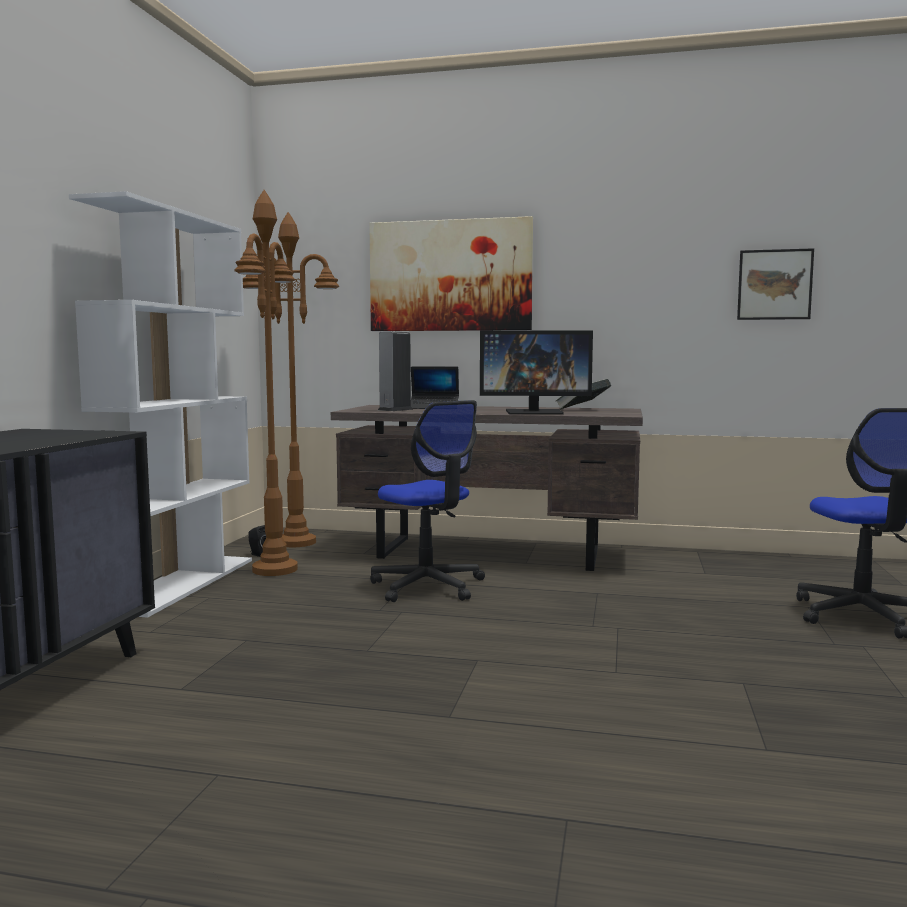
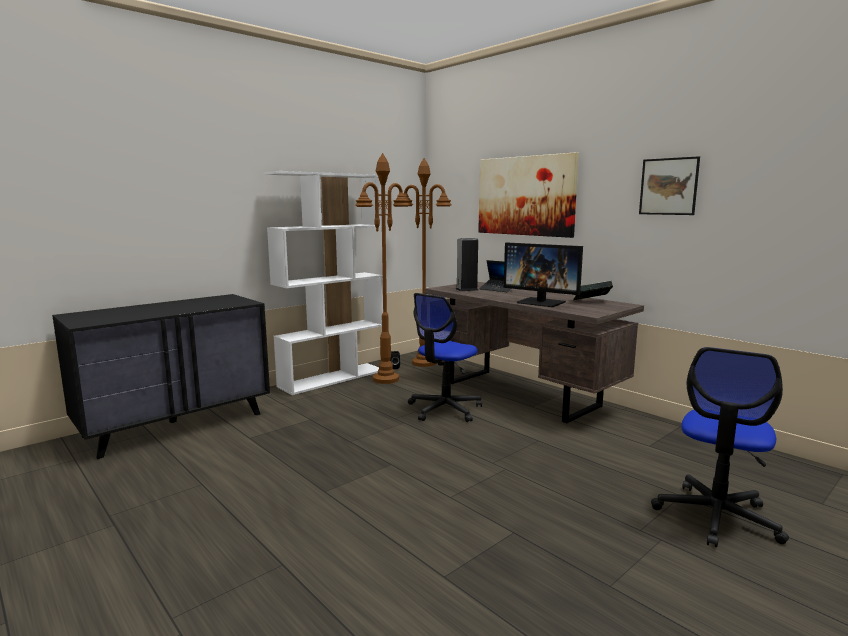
camera: 35 degrees right, 5 degrees up
(428, 586) = (444, 409): office chair -> office chair turned 45 degrees clockwise
(774, 284) = (768, 208): picture -> picture (668, 186)

